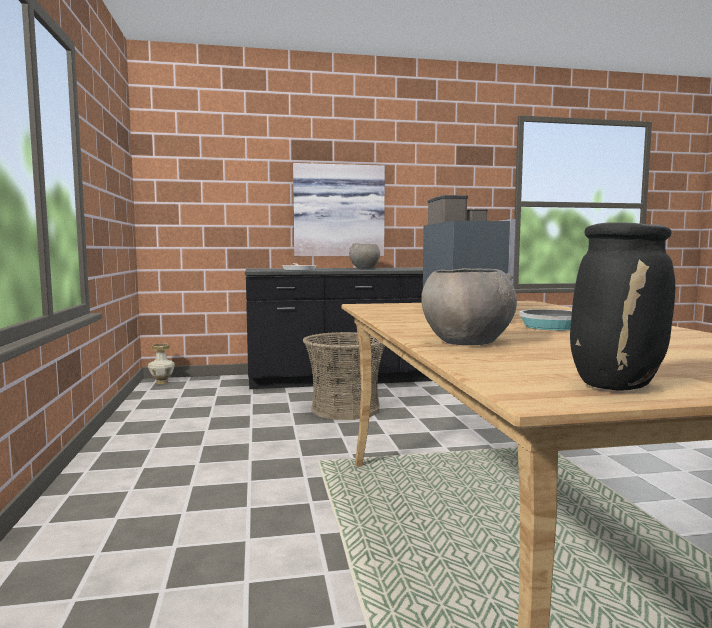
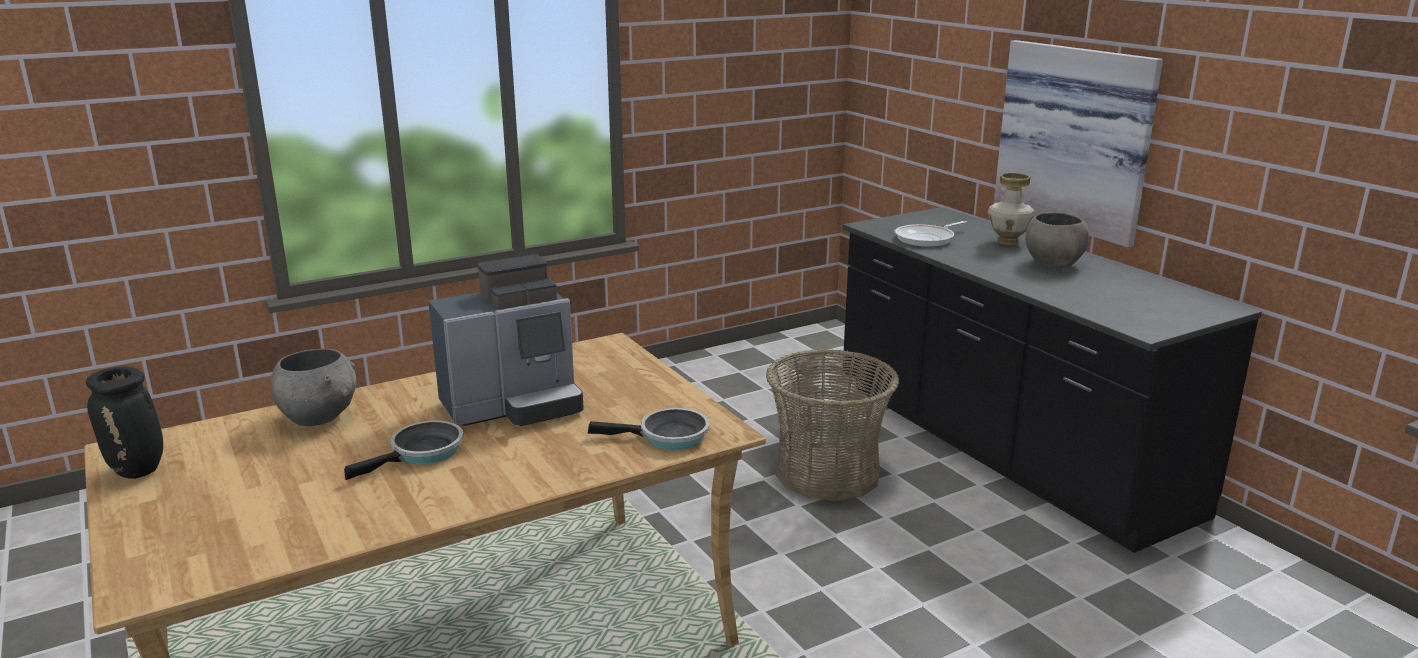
camera: 70 degrees right, 15 degrees up
(161, 382) = (829, 333): vase -> vase (1007, 242)
(532, 305) = (668, 437): none -> frying pan

